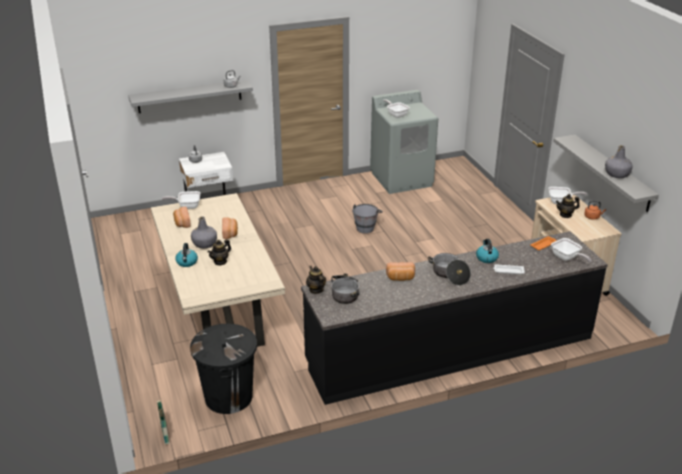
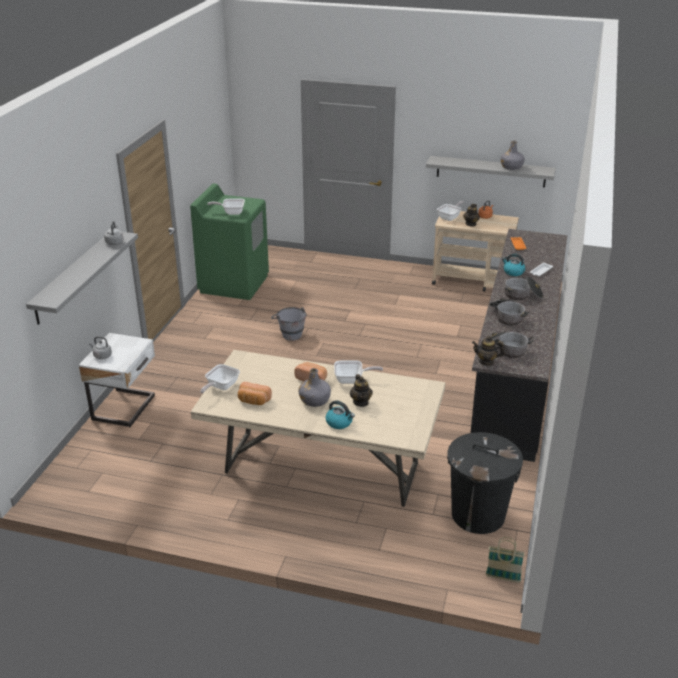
camera: 55 degrees left, 0 degrees up
(400, 278) = (506, 317): bread -> cooking pot
(402, 179) = (234, 283): grey washing machine -> green washing machine
(567, 258) = (545, 244): frying pan -> frying pan (352, 380)

